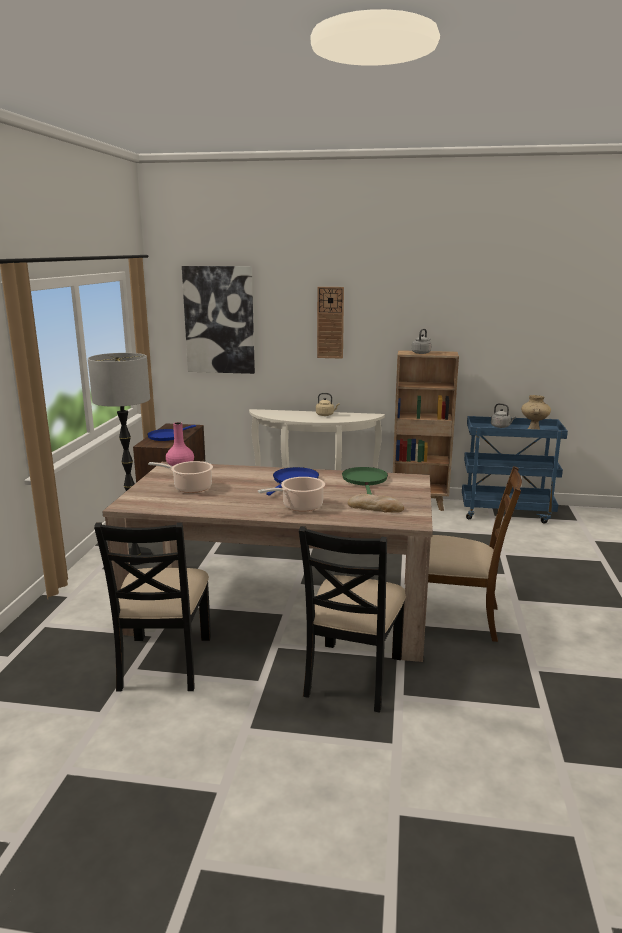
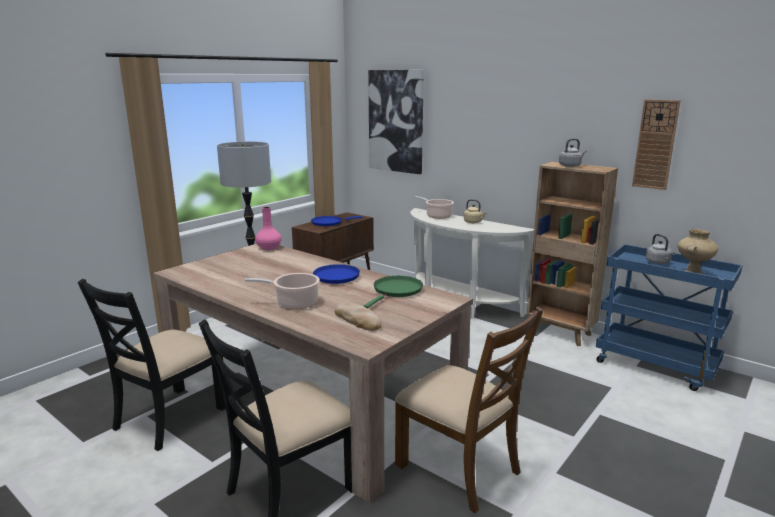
camera: 30 degrees right, 0 degrees up
(190, 488) = (243, 267): cooking pot -> cooking pot (437, 216)
(330, 322) = (489, 128): wall clock -> wall clock (655, 144)

